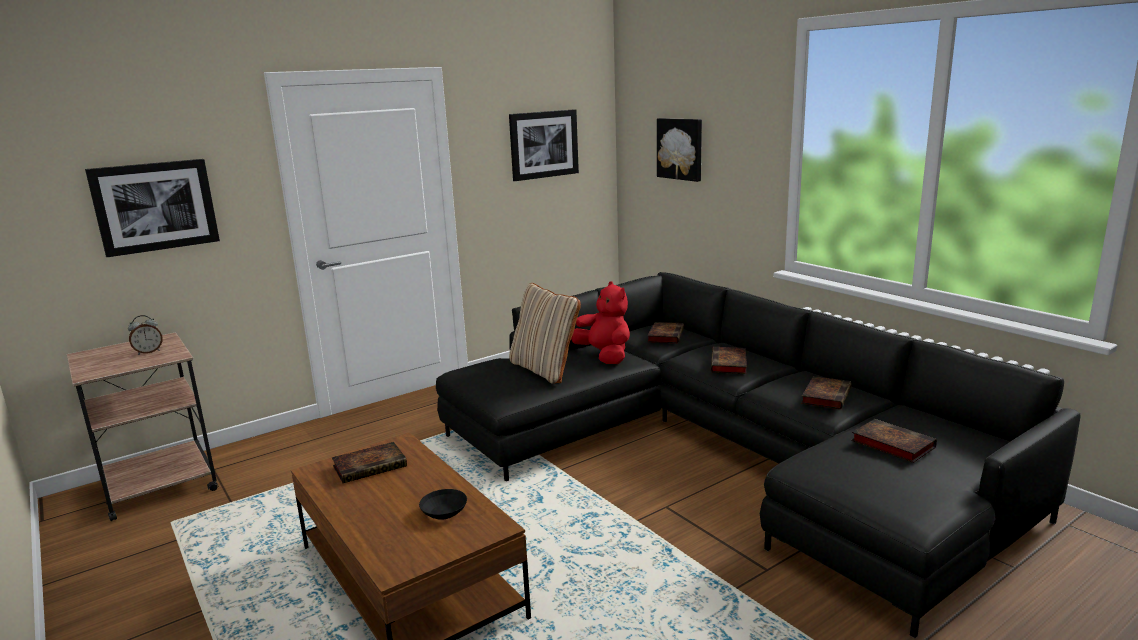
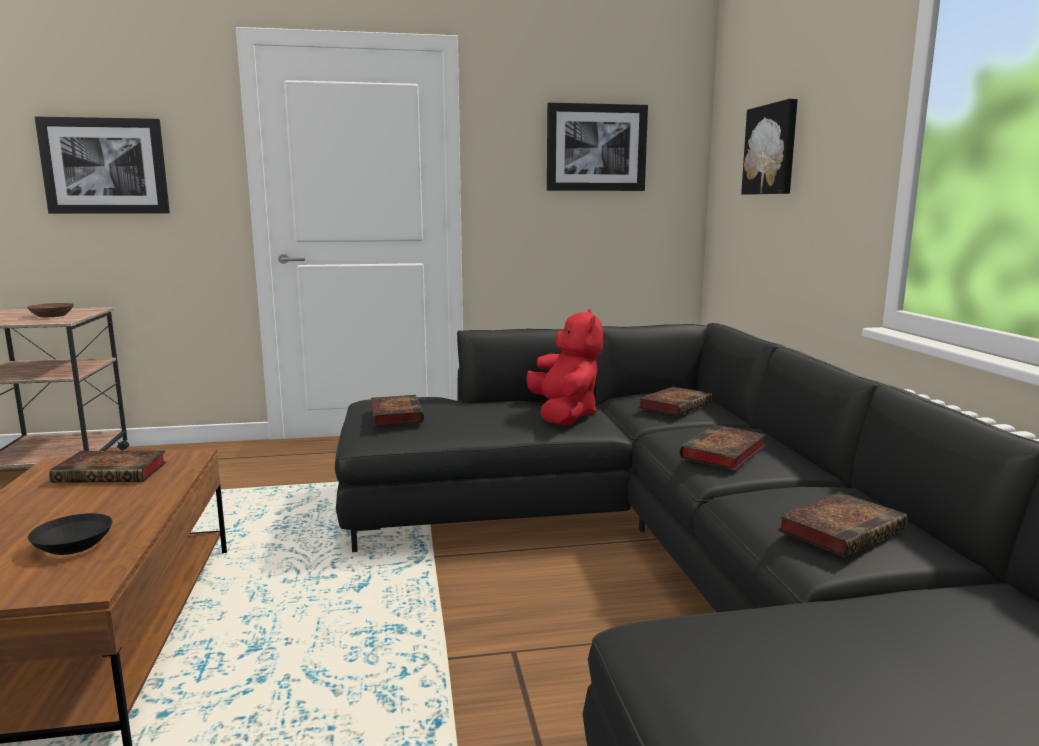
camera: 25 degrees right, 5 degrees down
(148, 352) = (53, 315): alarm clock -> brown bowl
(545, 369) = (463, 414): beige pillow -> none
(890, 444) = (891, 649): book -> book (395, 415)

